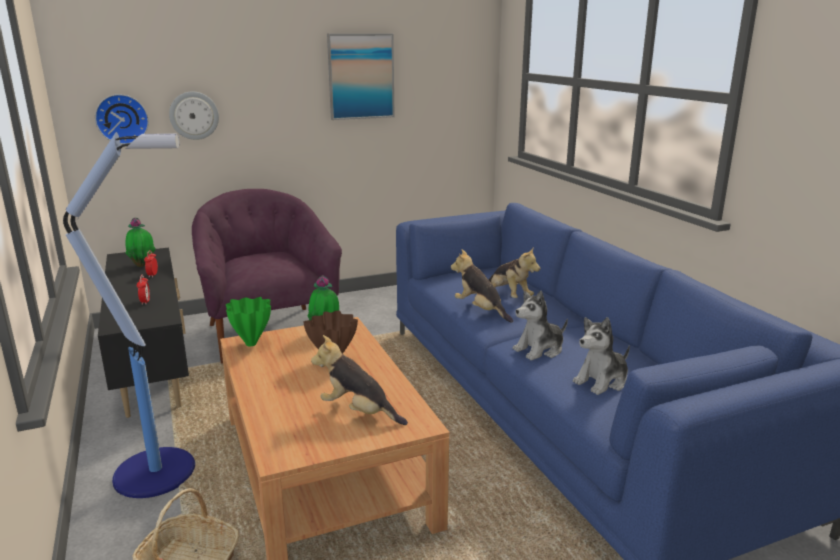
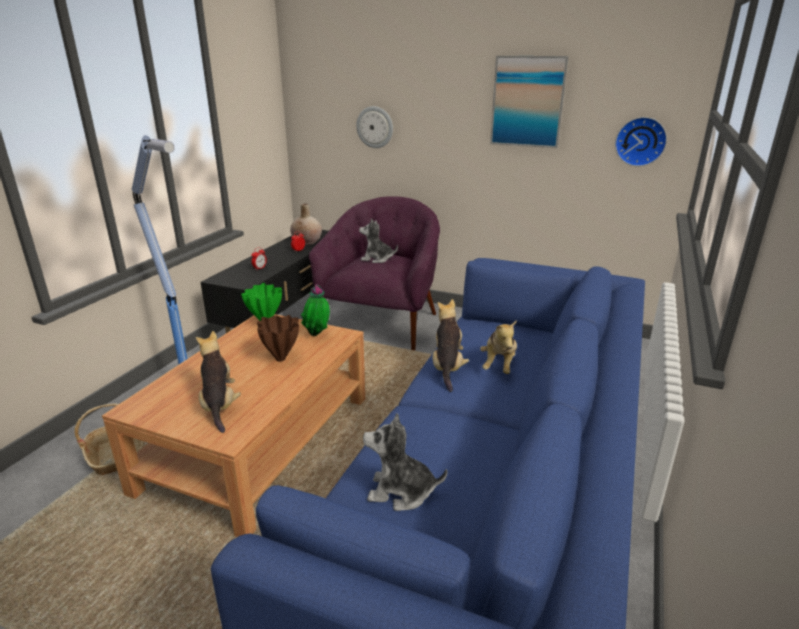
camera: 45 degrees right, 5 degrees up
(122, 119) = (325, 124): wall clock -> wall clock (640, 141)
(143, 265) = (307, 242): potted plant -> beige vase
(539, 350) = (418, 429): plush toy -> plush toy (377, 259)

